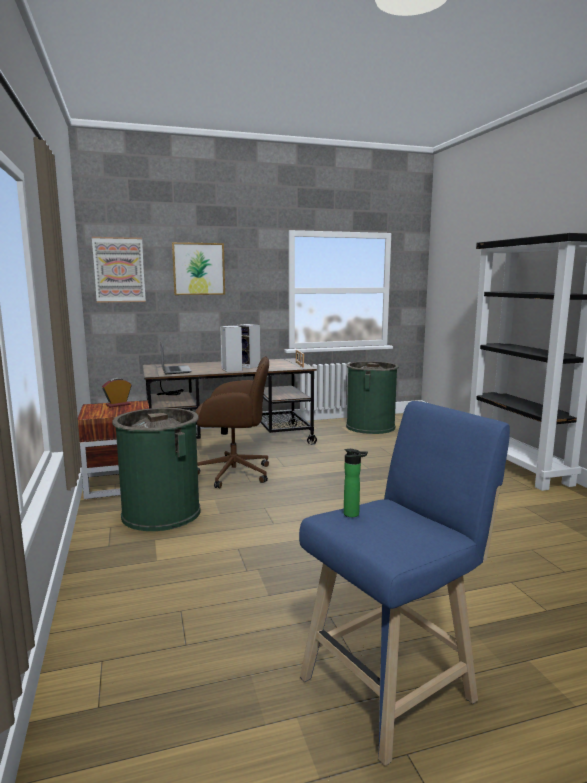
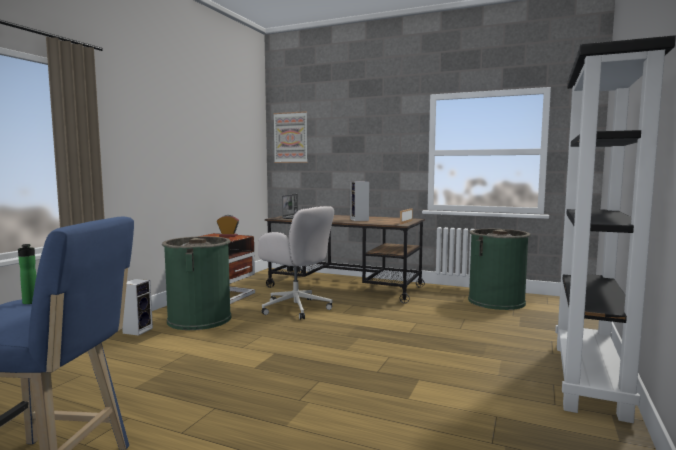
camera: 40 degrees right, 5 degrees down
(198, 269) = (348, 135): picture -> none
(231, 369) = (337, 220): speaker -> speaker (138, 330)
(234, 474) = (295, 308): brown office chair -> white office chair

